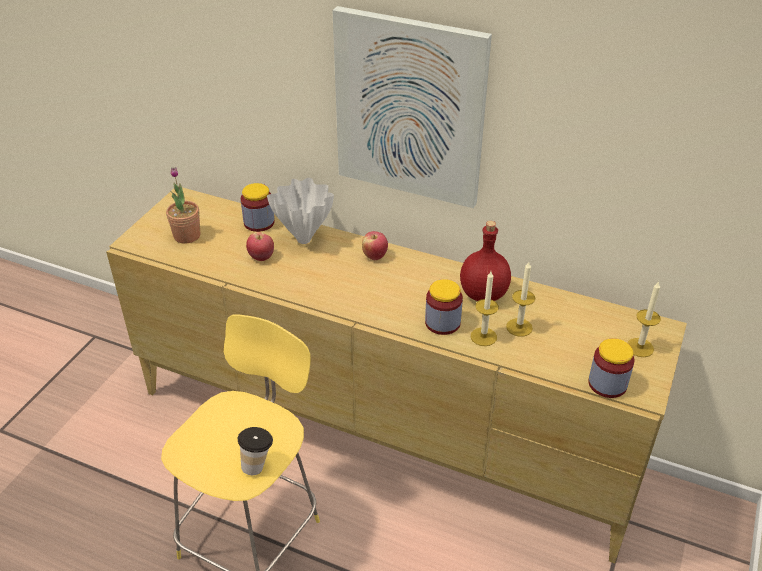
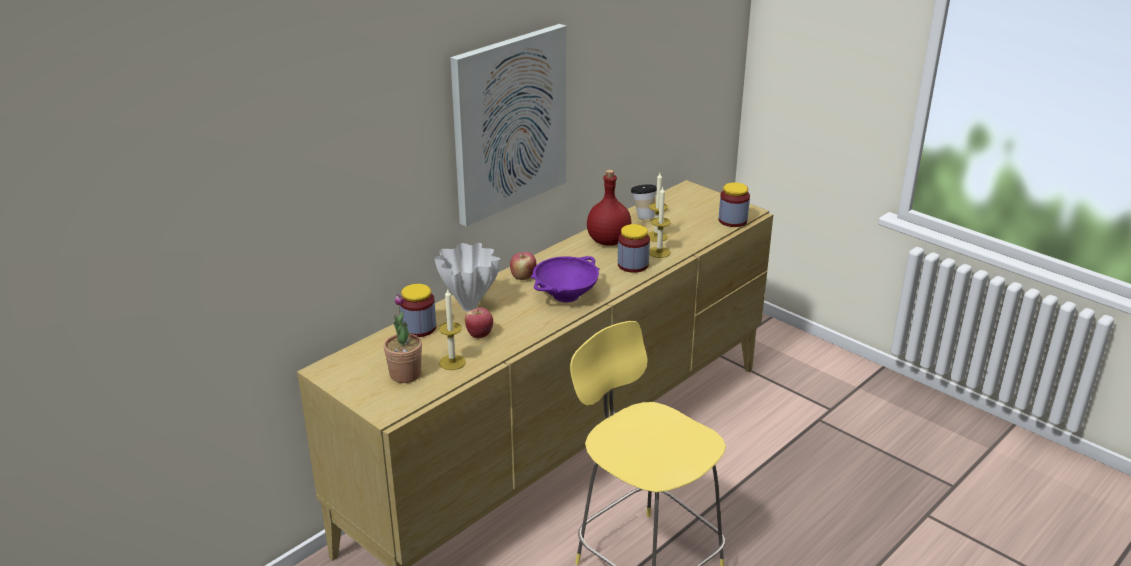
camera: 70 degrees left, 10 degrees down
(258, 464) = (689, 432): cup -> cup (643, 216)
(354, 291) = (565, 296): none -> purple bowl
(640, 347) = (702, 201): candle -> candle (452, 362)

